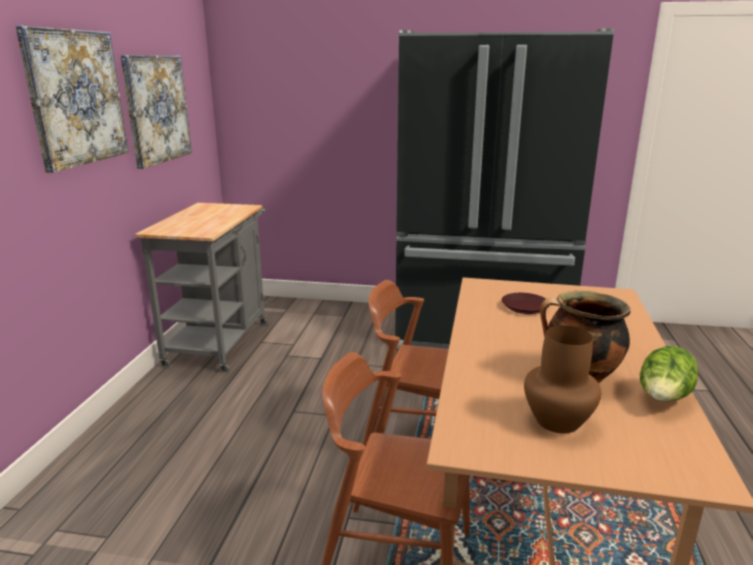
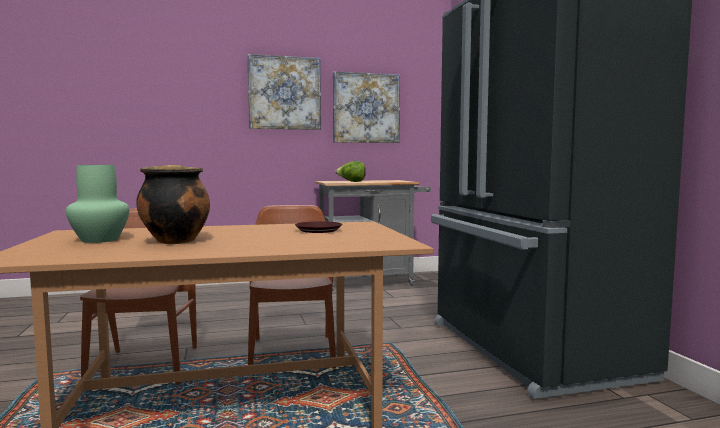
camera: 65 degrees right, 15 degrees down
(556, 420) = (100, 240): brown vase -> green vase
(663, 399) = (135, 254): lettuce -> lettuce (351, 181)

